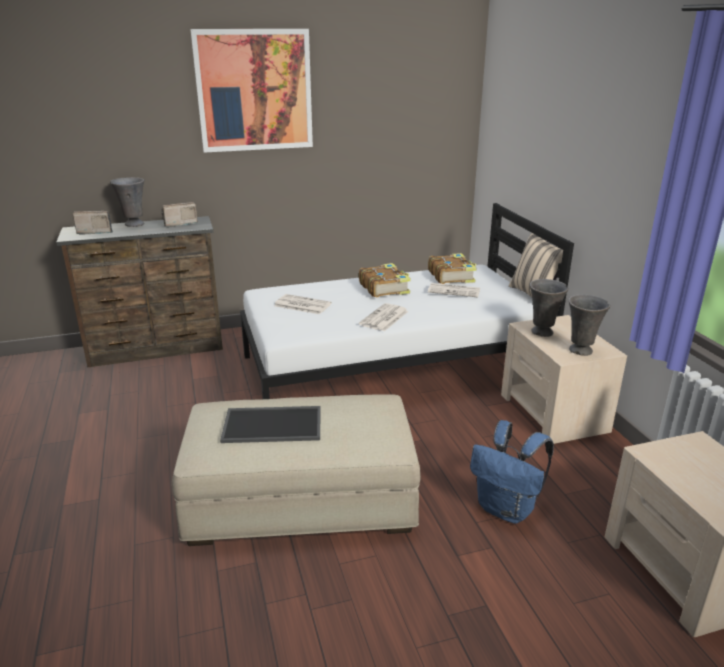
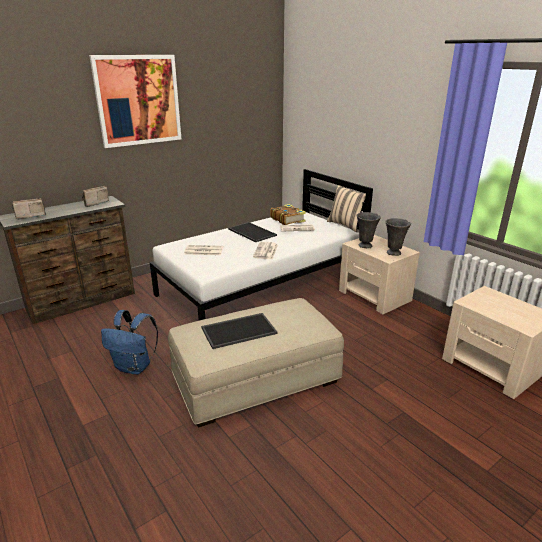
camera: 20 degrees left, 0 degrees up
(134, 224) = (57, 207): grey vase -> none
(384, 288) = (251, 232): book -> tray
(507, 509) = (382, 356): blue backpack -> blue backpack (135, 367)

